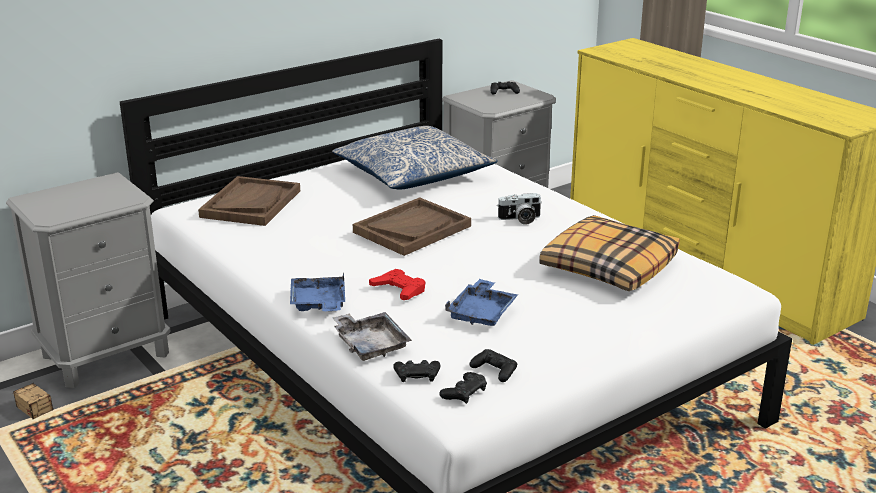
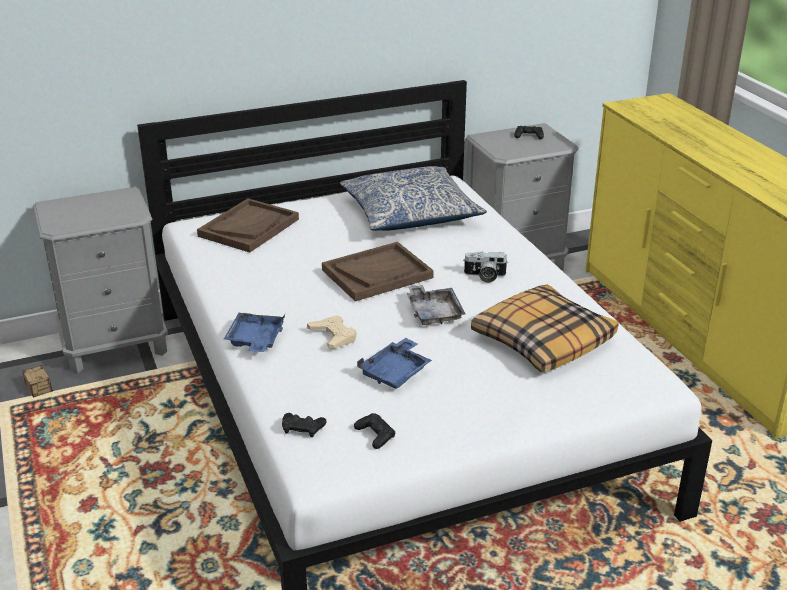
camera: 15 degrees right, 5 degrees up
(370, 344) = (278, 389): grey tray -> grey tray (434, 312)
(399, 289) = (333, 336): red game controller -> beige game controller
(464, 393) = (335, 454): black game controller -> none

